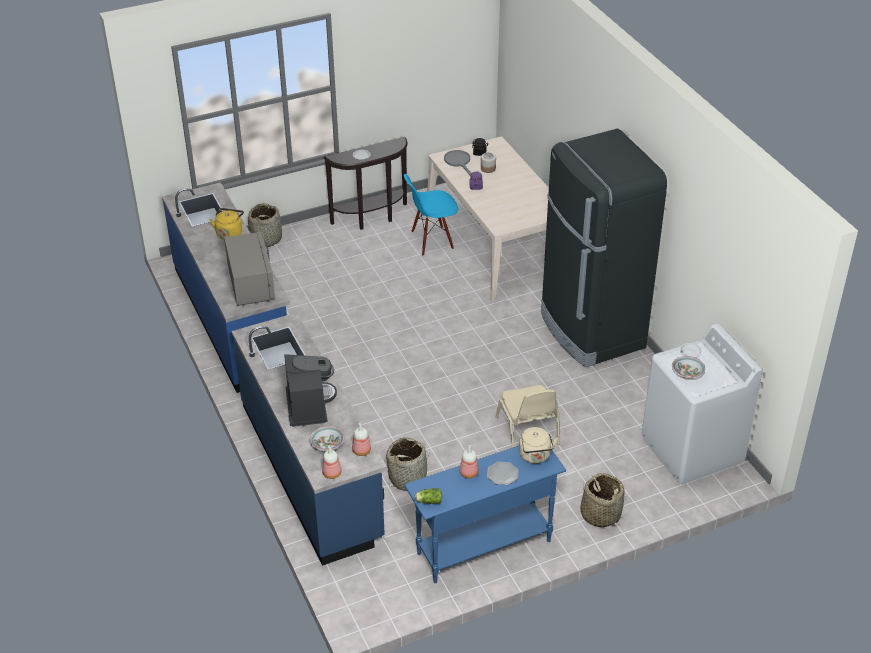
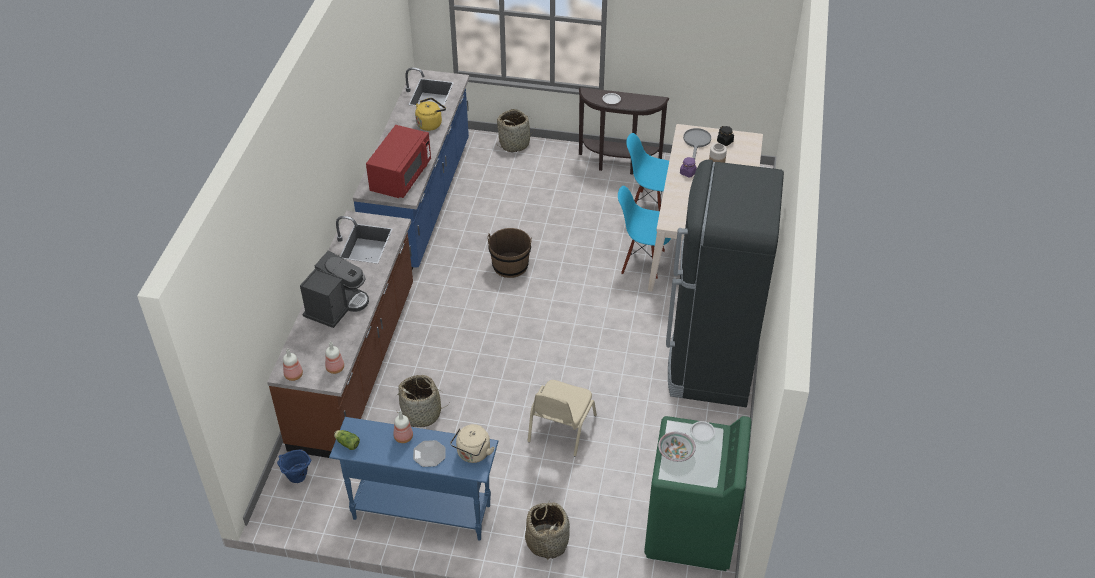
camera: 35 degrees right, 5 degrees up
(251, 285) = (401, 177): grey microwave -> red microwave
(312, 471) = (355, 365): blue counter -> brown counter
(328, 445) = (316, 348): bowl -> none
(355, 581) = (297, 479): none -> blue bucket
(362, 333) = (510, 265): none -> brown bucket
(466, 282) = (643, 261): none -> blue chair
(692, 450) = (690, 531): white washing machine -> green washing machine

